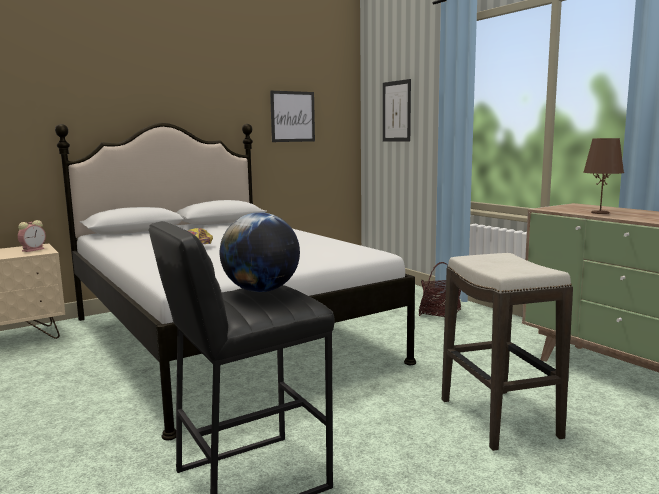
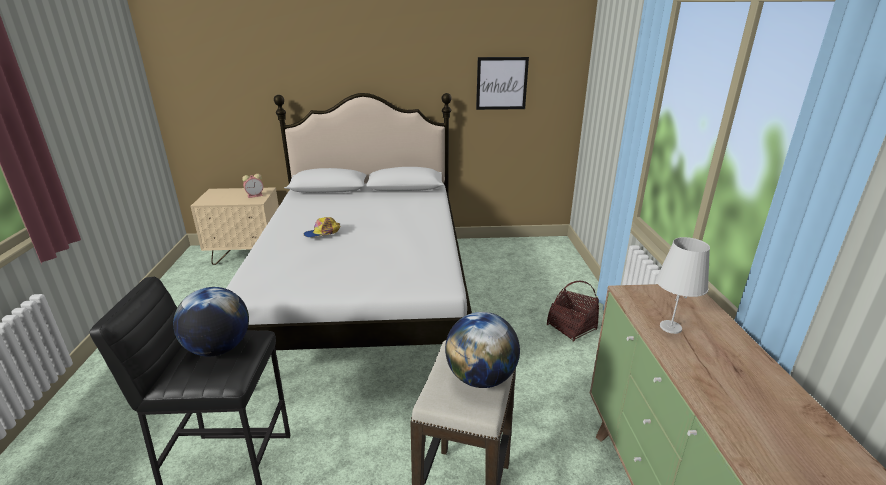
camera: 30 degrees right, 15 degrees up
(396, 111) = (608, 89): picture -> none
(514, 262) = (481, 378): none -> globe
(600, 212) = (670, 327): brown table lamp -> white table lamp

